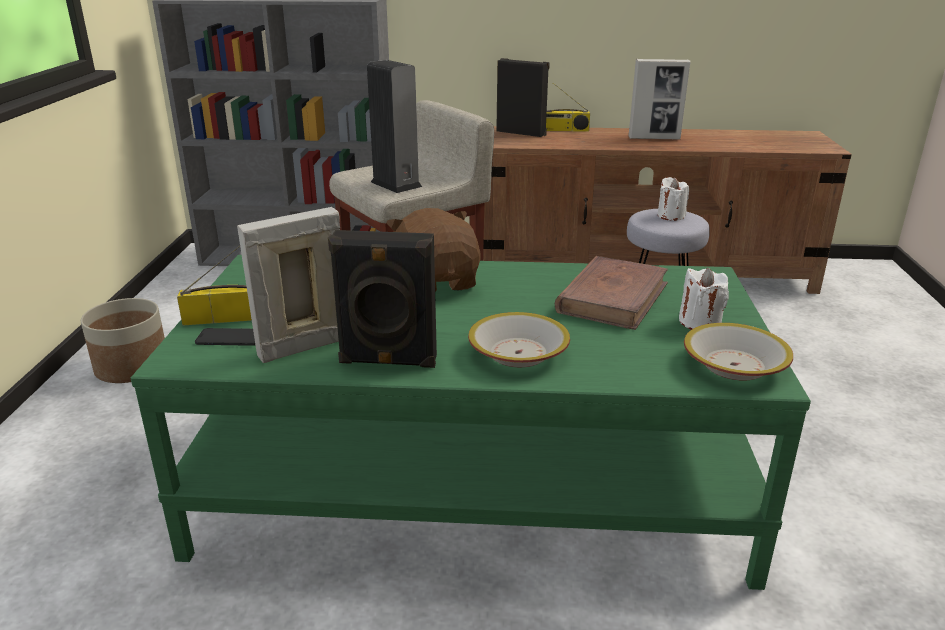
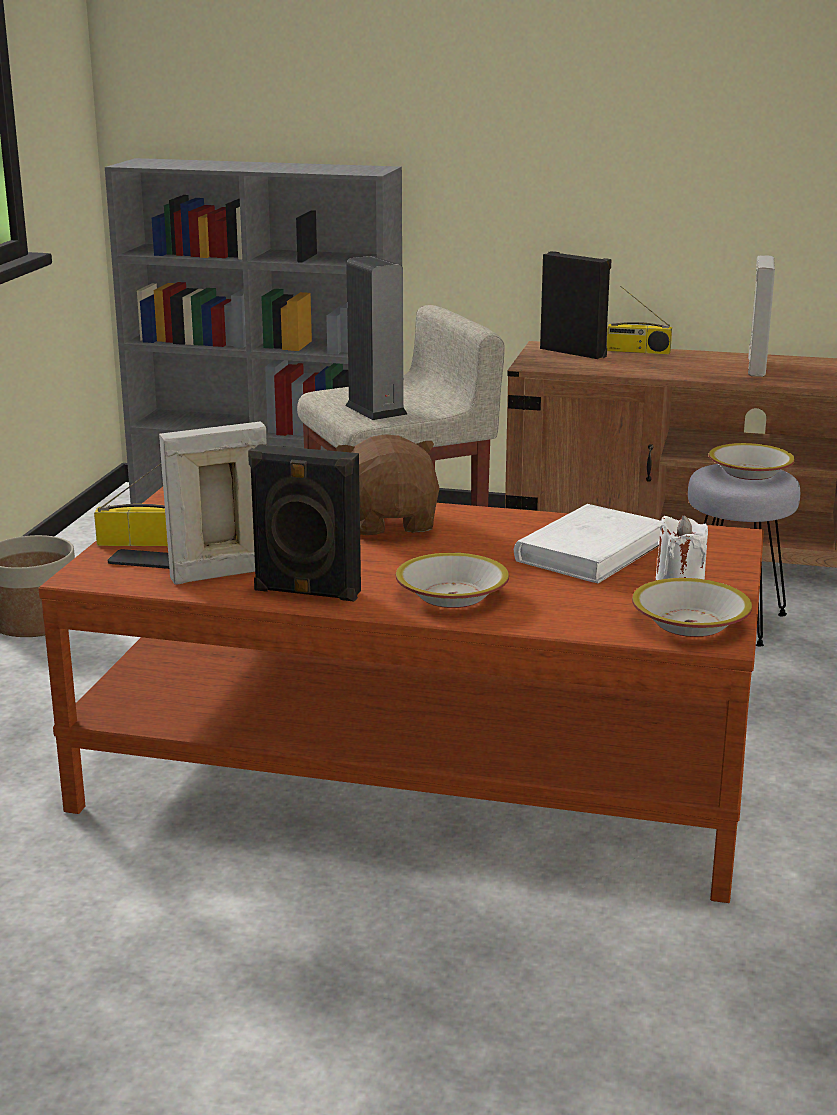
camera: 10 degrees right, 5 degrees down
(470, 484) = (416, 773): green coffee table -> brown coffee table
(612, 298) = (591, 551): brown book -> white book
(654, 138) = (756, 368): picture frame -> picture frame turned 90 degrees counterclockwise
(671, 216) = (749, 472): white candle -> bowl

